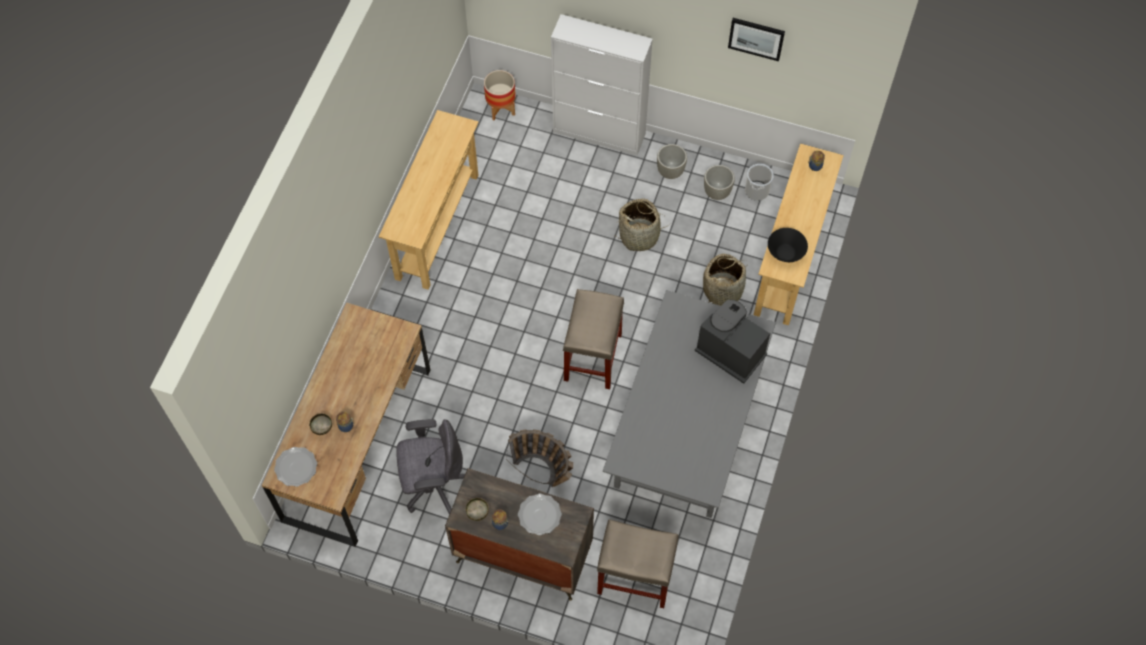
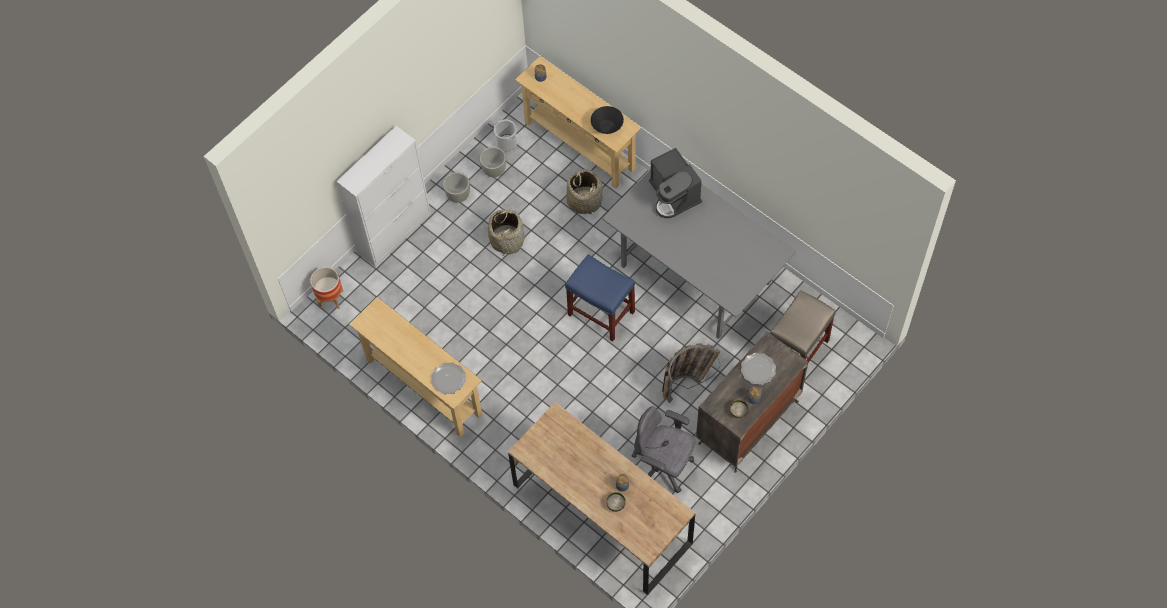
camera: 65 degrees left, 0 degrees up
(296, 467) = (643, 534): plate -> plate (448, 379)
(434, 484) = (663, 467): grey office chair -> grey office chair turned 75 degrees counterclockwise
(592, 356) = (600, 313): beige stool -> blue stool
(730, 351) = (674, 195): coffee machine -> coffee machine turned 90 degrees counterclockwise
(756, 38) = (451, 48): picture -> none

